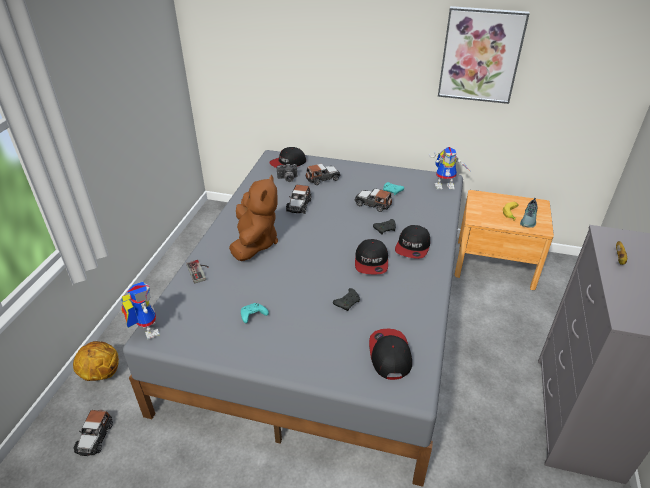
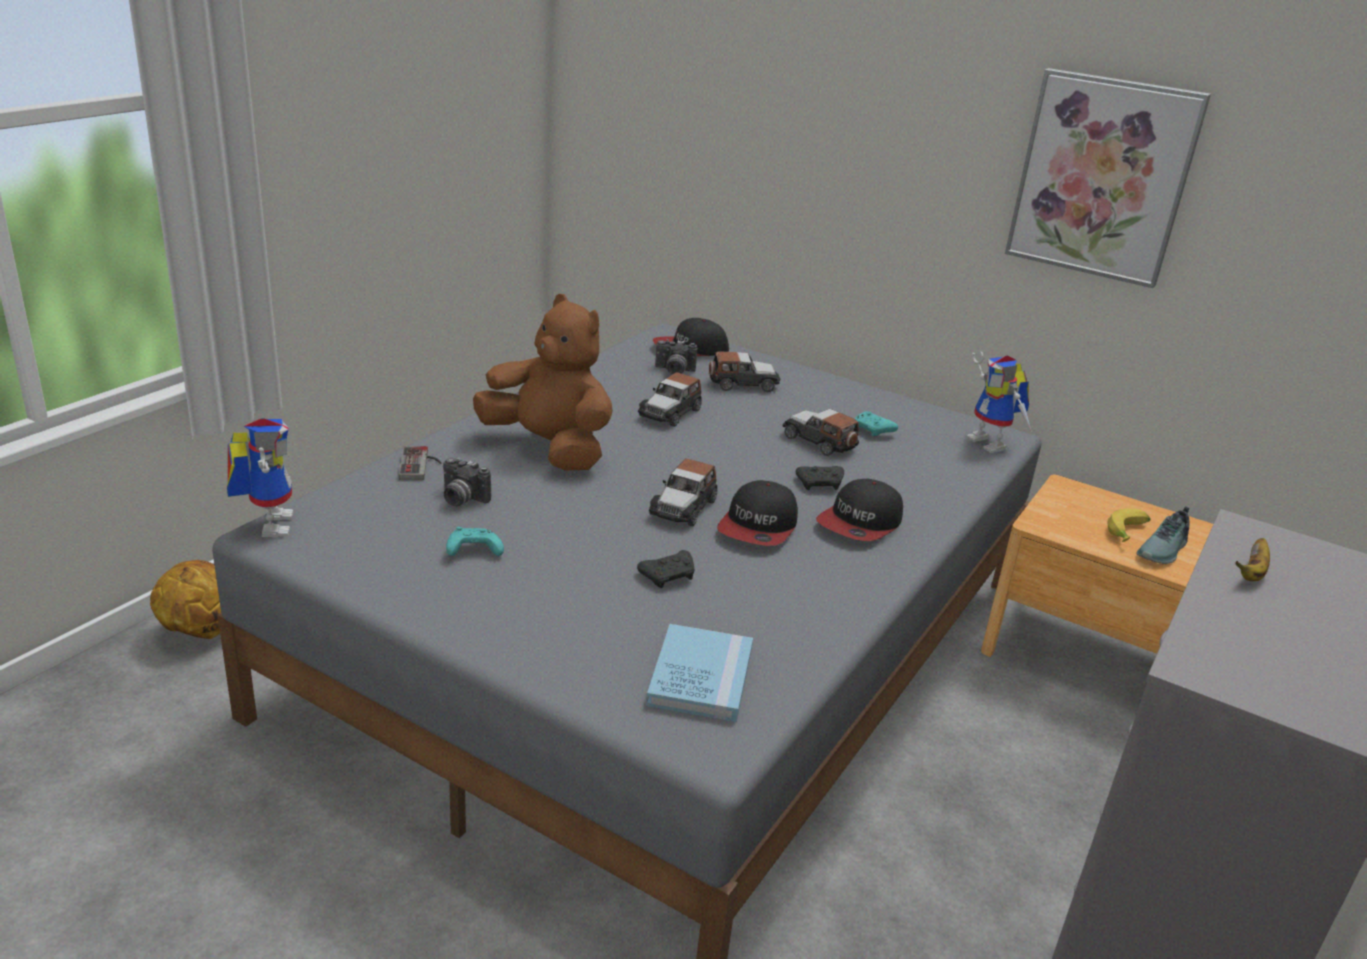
camera: 15 degrees right, 10 degrees down
(95, 437) = (132, 725): toy car -> toy car (683, 507)
(230, 286) = (461, 499): none -> camera
(255, 243) = (549, 448): brown plush toy -> brown plush toy turned 75 degrees counterclockwise
(389, 355) = (700, 677): cap -> blue book
(445, 185) = (993, 444): toy robot -> toy robot turned 45 degrees clockwise

